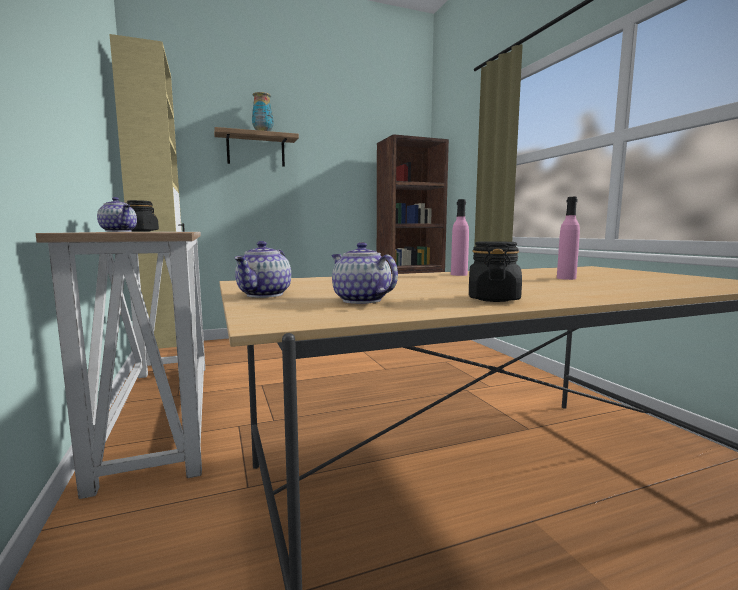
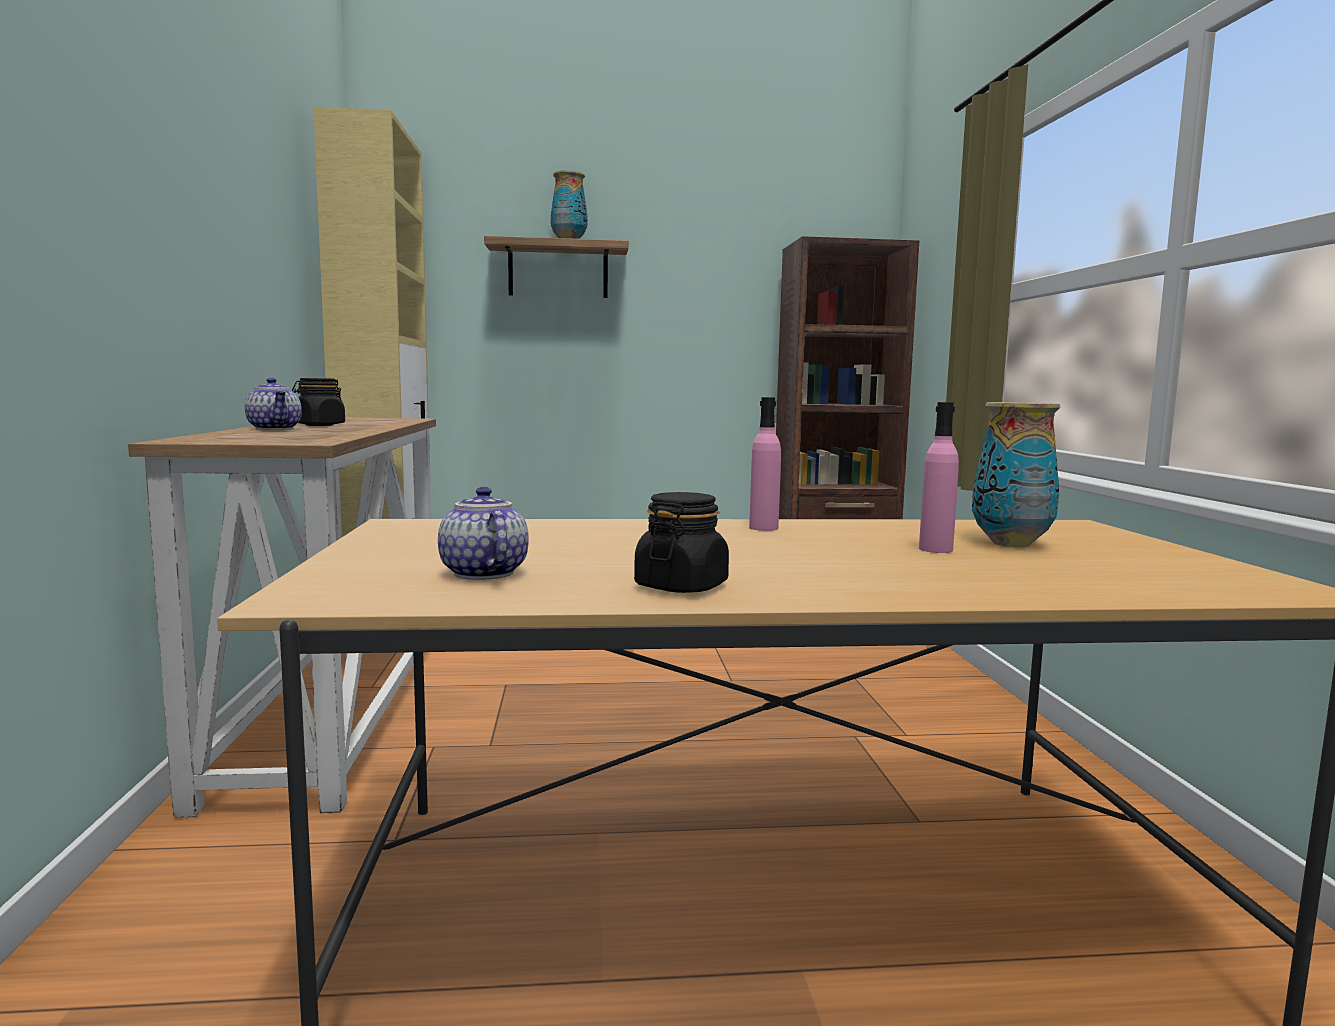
camera: 15 degrees right, 0 degrees up
(265, 295) = (377, 552): teapot -> none
(590, 275) = (1010, 543): none -> vase

